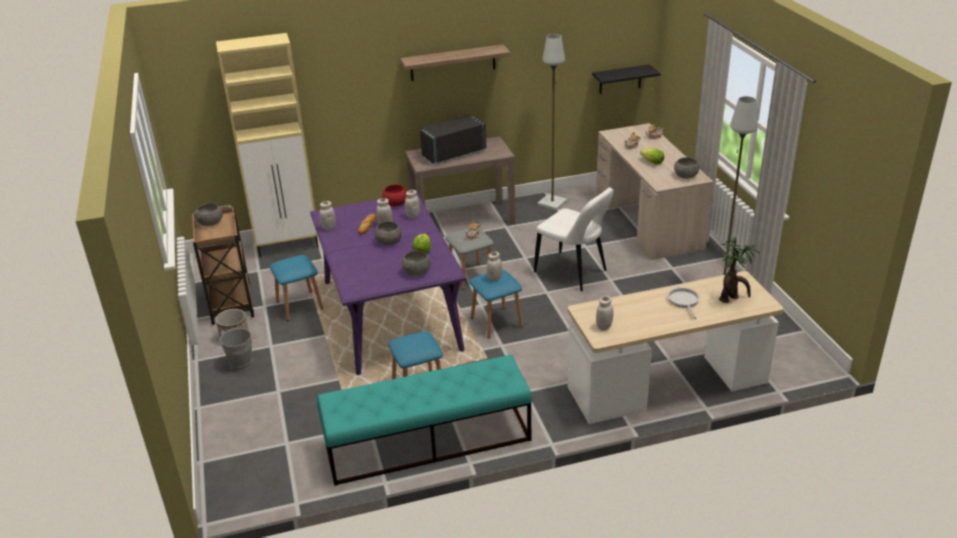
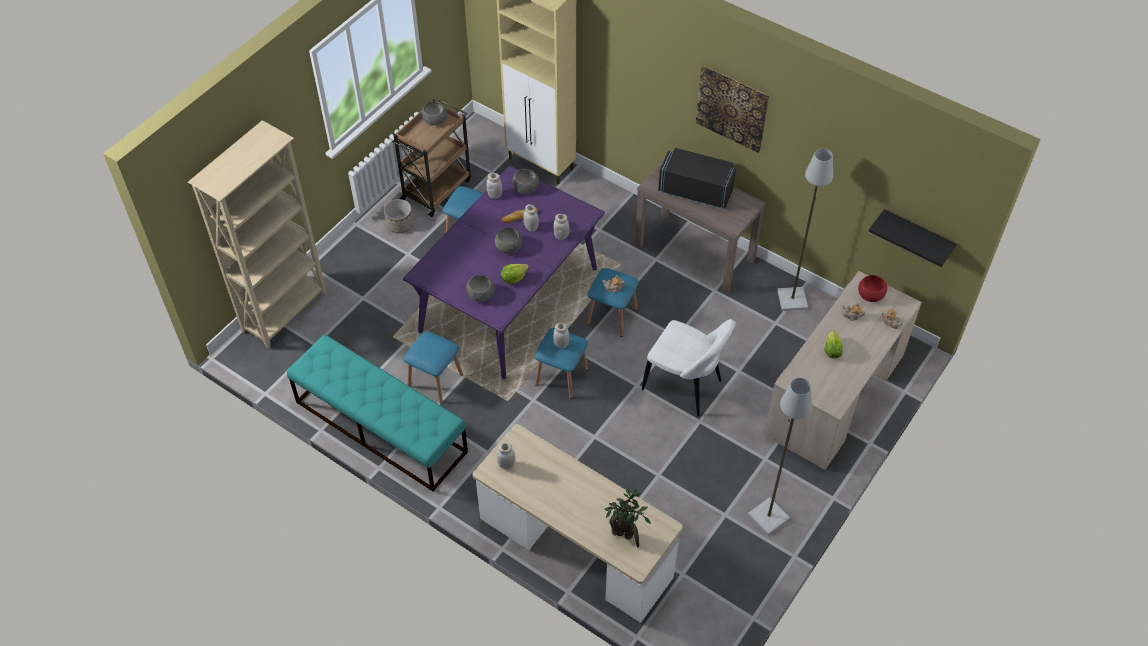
camera: 50 degrees right, 20 degrees up
(224, 445) = (286, 311): none -> beige bookcase
(243, 362) = (376, 252): grey bucket -> none
(395, 203) = (571, 210): red bowl -> red bowl (870, 294)
(453, 63) = (732, 108): shelf -> picture
(471, 276) = (612, 316): grey stool -> blue stool
(573, 273) = (685, 387): white chair -> white chair turned 60 degrees counterclockwise
(684, 301) = (590, 501): frying pan -> none
(686, 176) = (829, 391): grey bowl -> grey bowl (525, 188)

